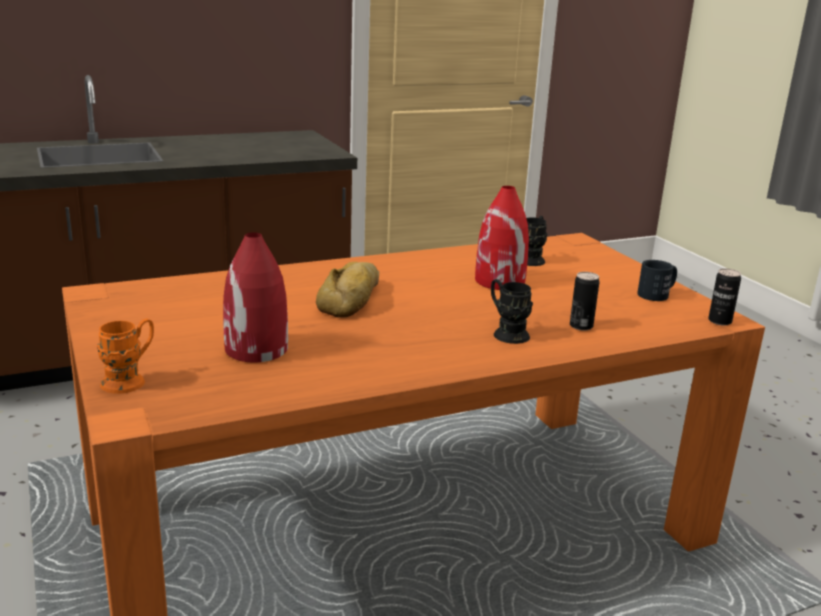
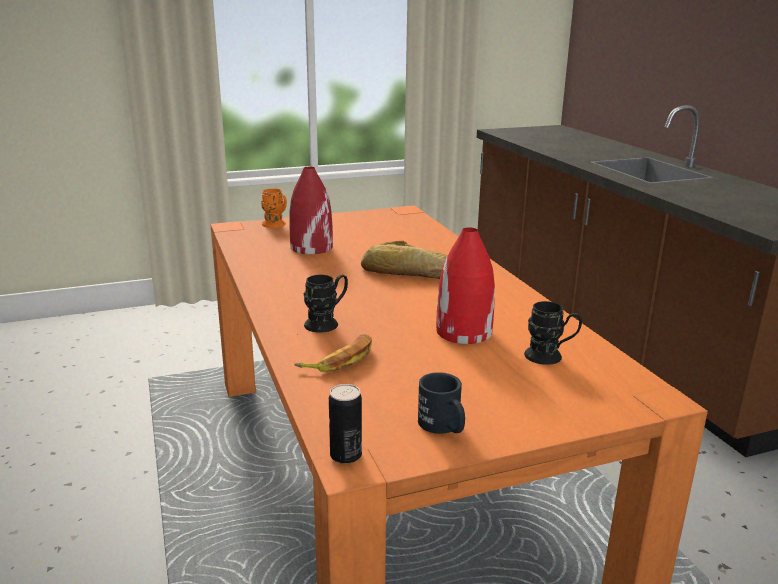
camera: 95 degrees right, 0 degrees up
(581, 326) = (340, 359): can -> banana

